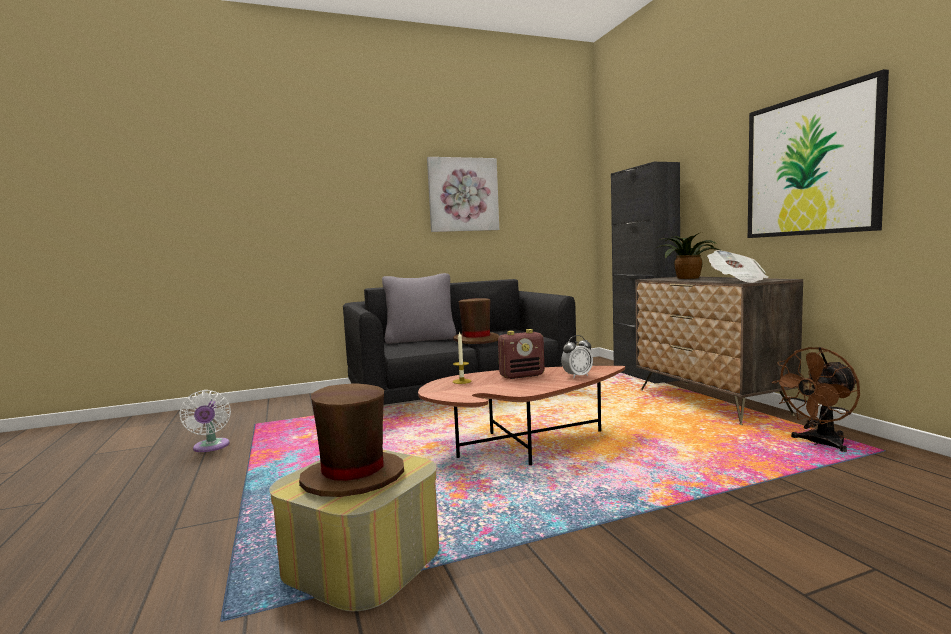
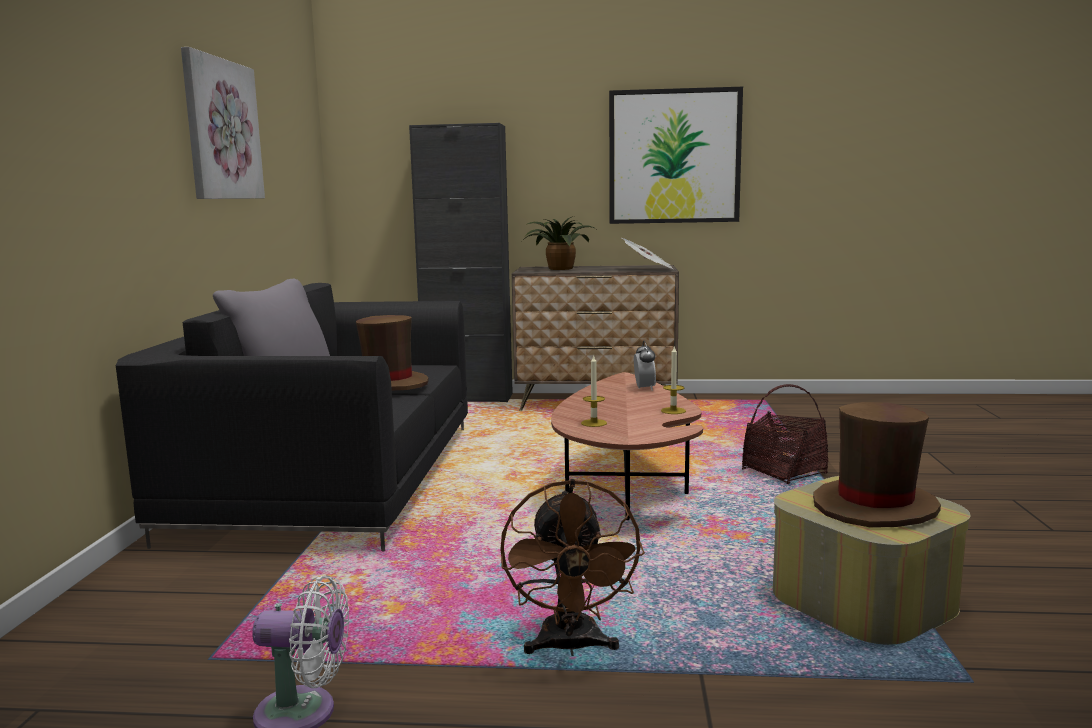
camera: 65 degrees left, 5 degrees up
(519, 390) = (673, 411): none -> candle
(522, 375) = (607, 402): radio -> none
(641, 492) = (784, 472): none -> basket
(819, 444) = (736, 407): brown fan -> brown fan (570, 647)

